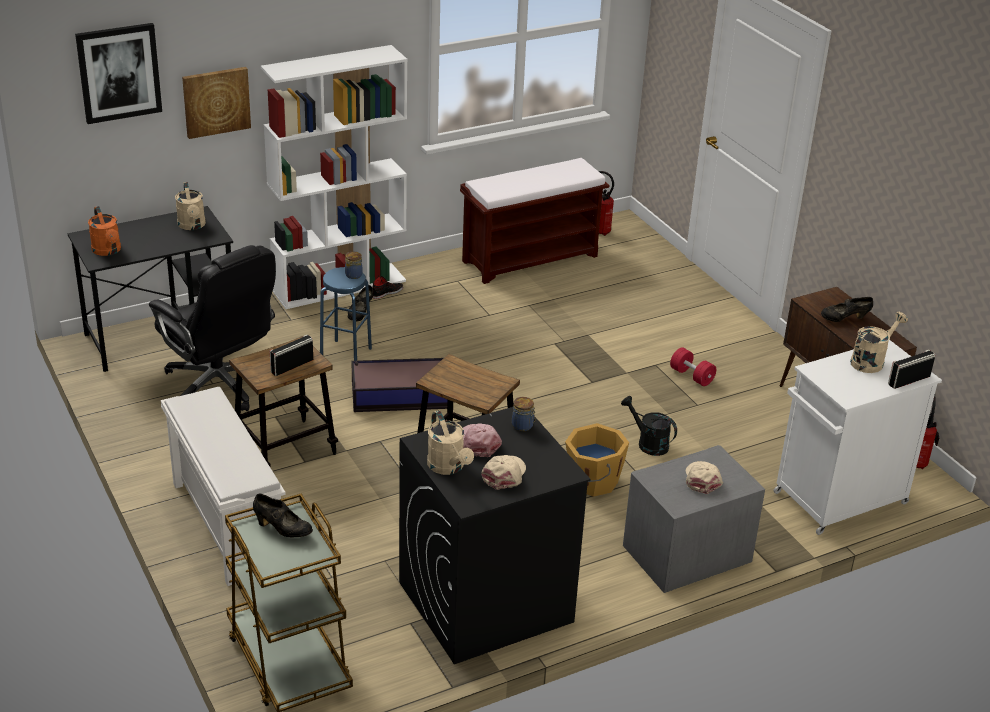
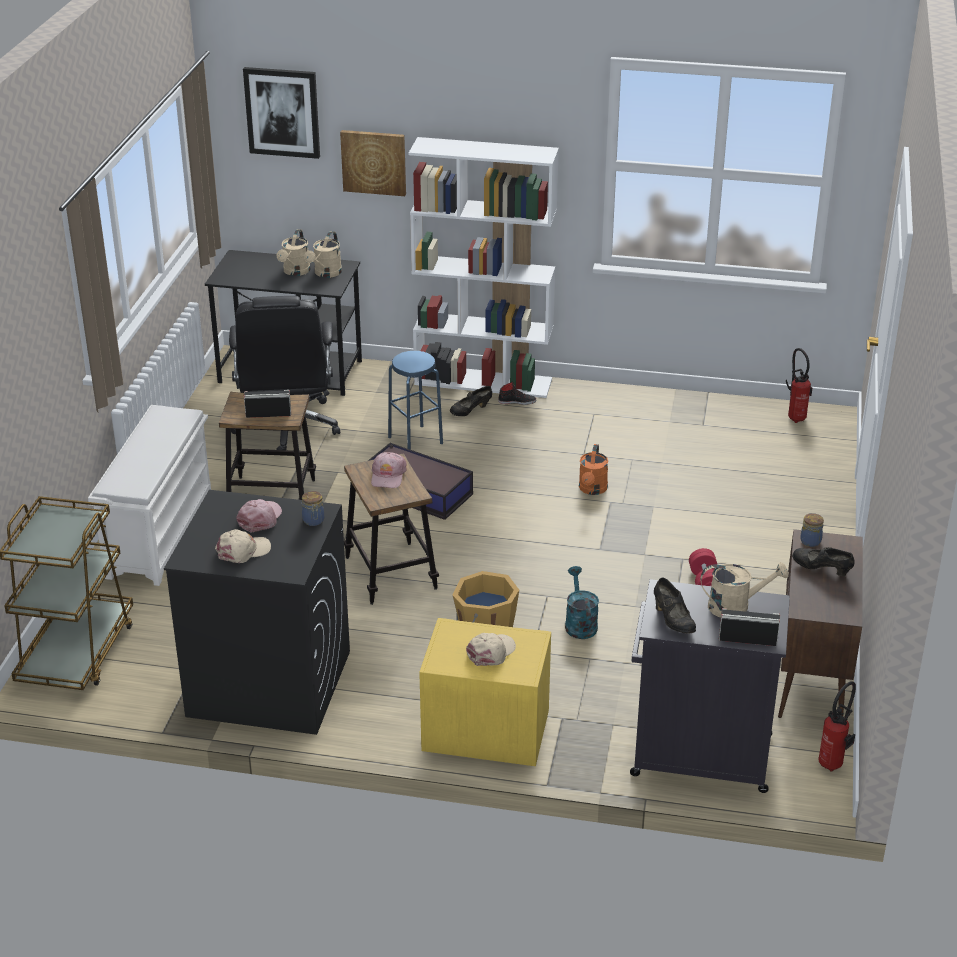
camera: 40 degrees right, 0 degrees up
(108, 251) = (237, 273): orange watering can -> orange watering can (592, 490)
(282, 529) = (68, 525): black shoe -> black shoe (673, 621)
(353, 275) = (423, 361): jar -> jar (810, 541)
(449, 467) = (210, 527): beige watering can -> beige watering can (295, 272)
(462, 376) = (388, 476): none -> pink cap
(531, 258) = (691, 418): brown bench -> none
(648, 443) = (579, 623): black watering can -> turquoise watering can
(686, 553) = (485, 729): grey nightstand -> yellow nightstand
(838, 499) = (698, 755): white cabinet -> black cabinet

